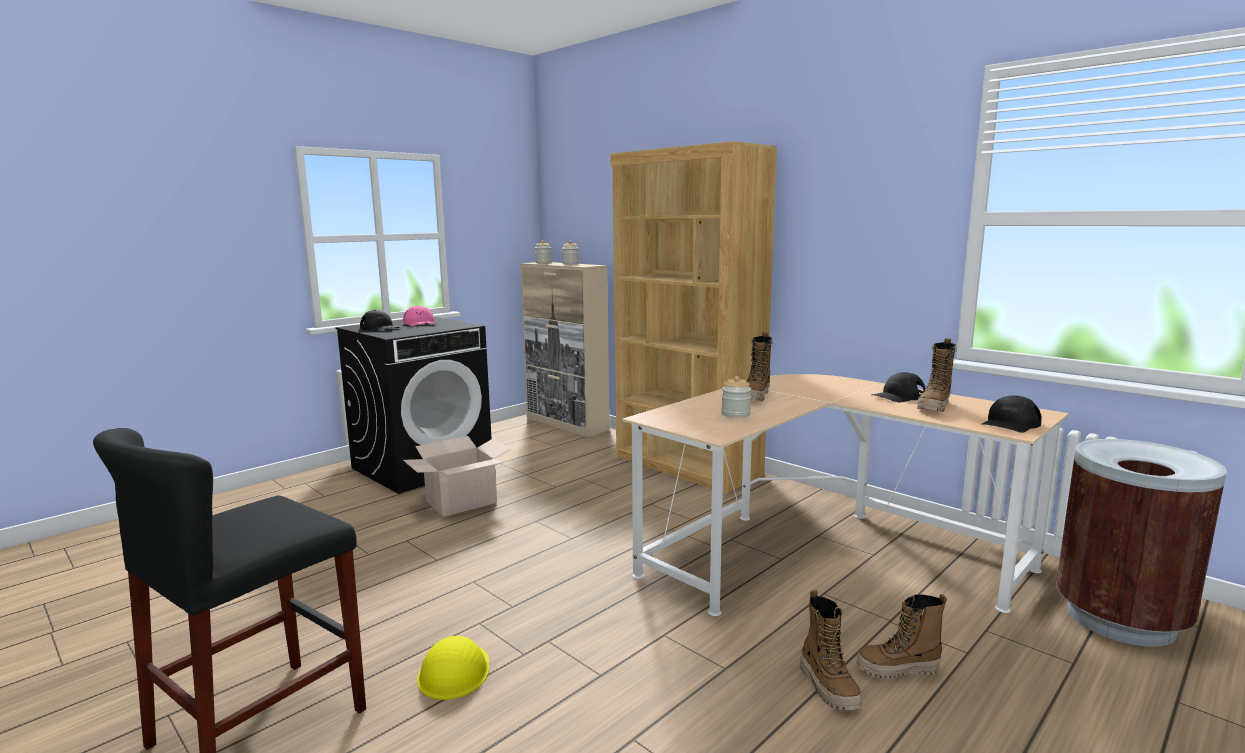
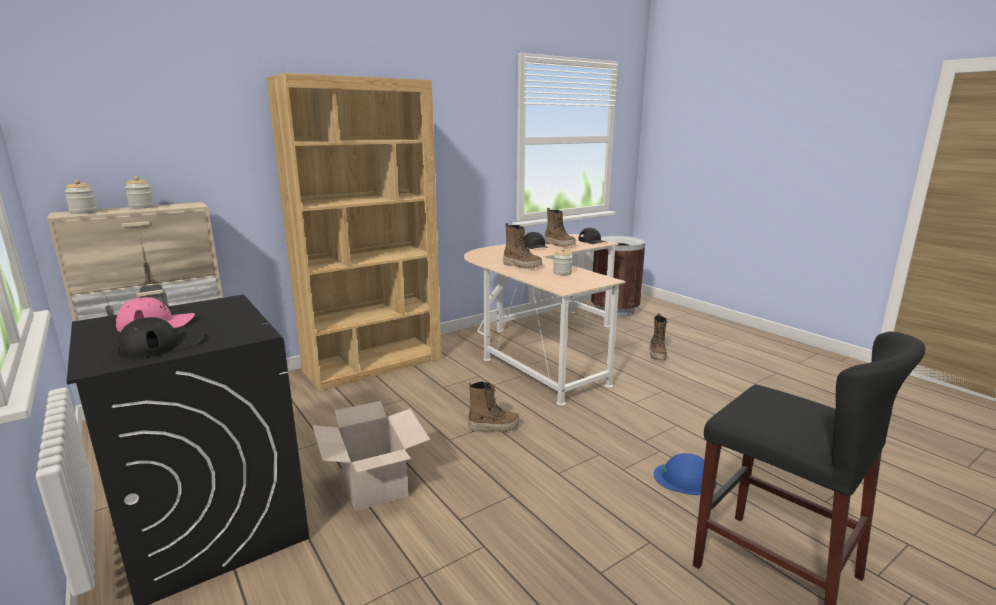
camera: 80 degrees left, 5 degrees up
(454, 671) = (685, 478): yellow hard hat -> blue hard hat
(829, 687) = (674, 370): boot -> boot (494, 427)

